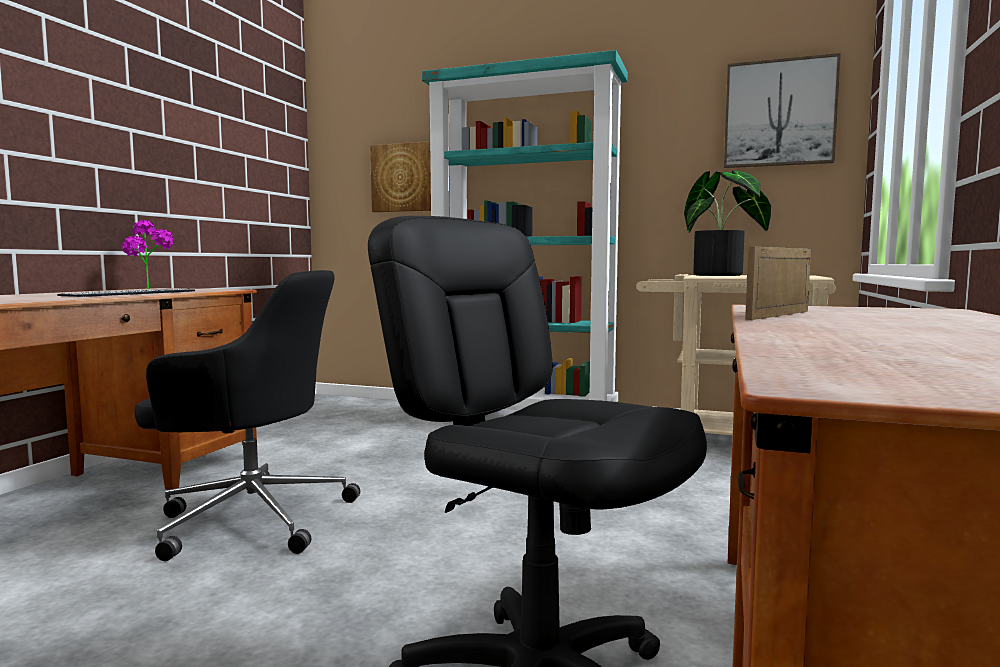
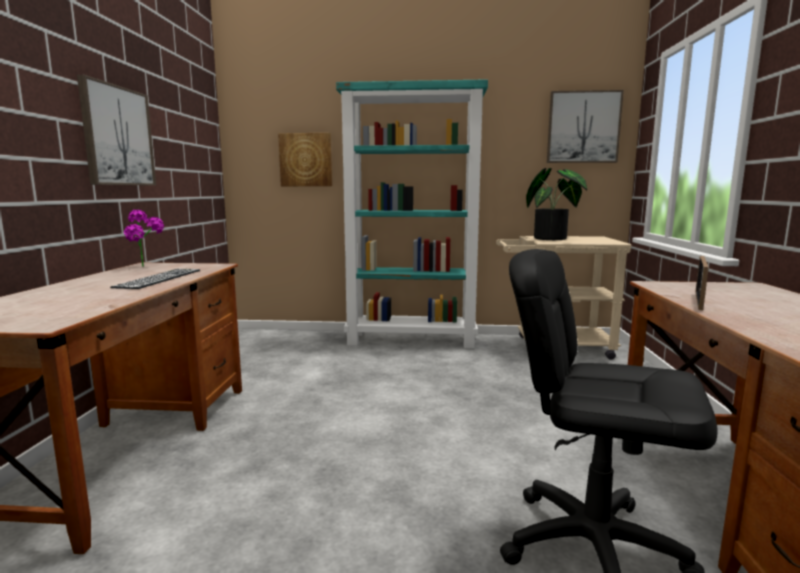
camera: 15 degrees left, 5 degrees up
(138, 138) = (117, 136): none -> picture
(251, 517) = (290, 446): black office chair -> none

